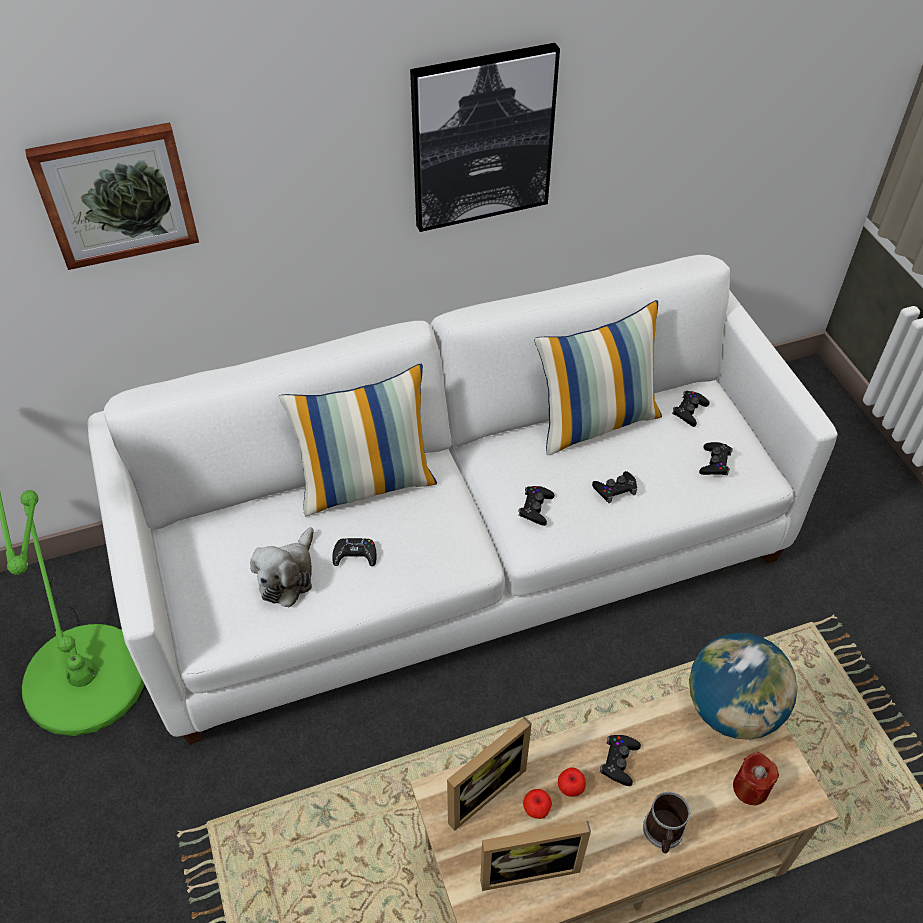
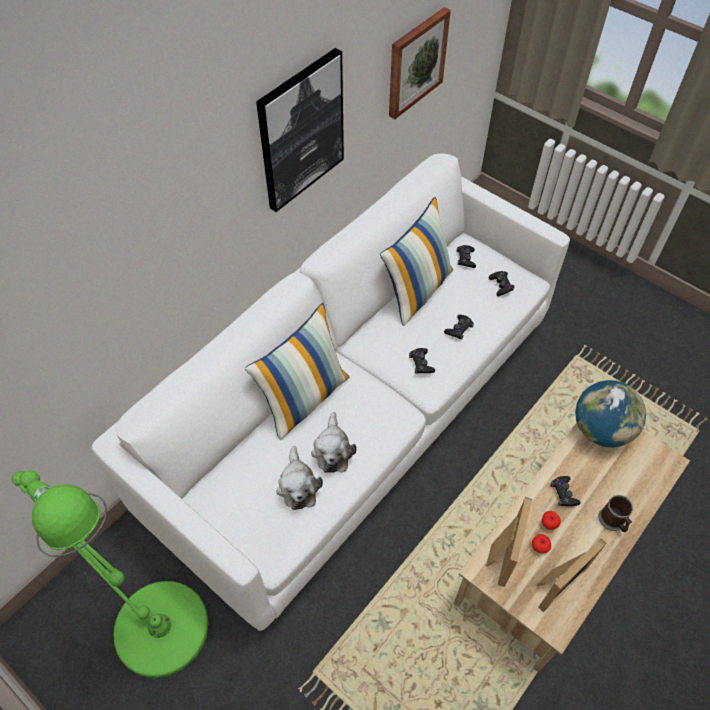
camera: 30 degrees left, 5 degrees up
(116, 194) = (83, 276): picture -> picture (415, 62)
(355, 556) = (332, 450): black game controller -> plush toy
(750, 788) = (639, 469): red candle -> none

